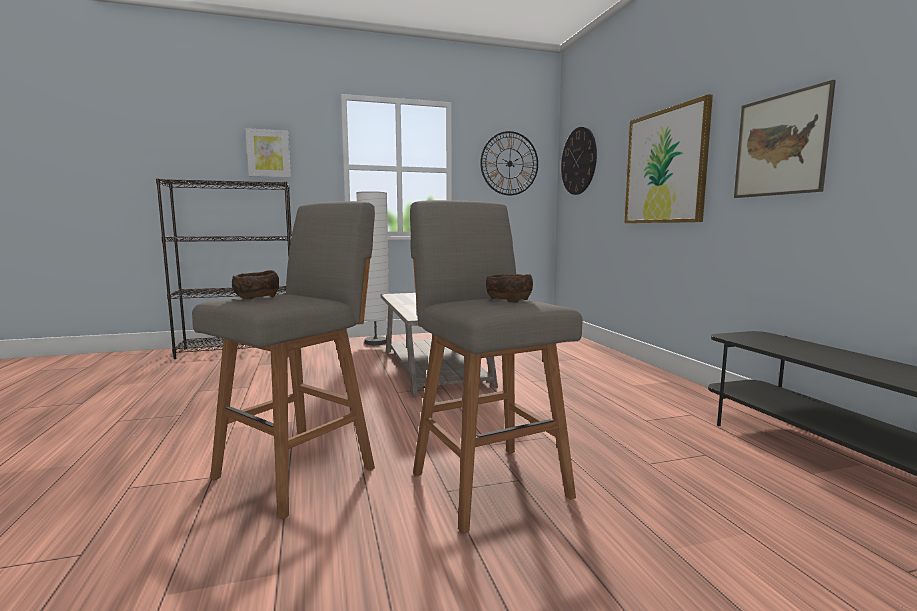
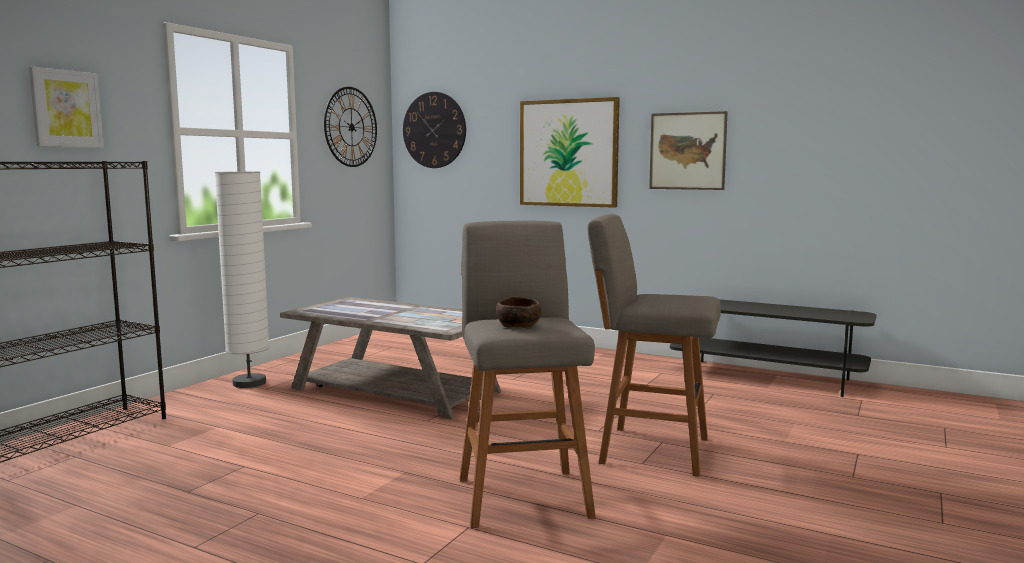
camera: 45 degrees left, 0 degrees up
(507, 300) = (670, 296): brown bowl -> none

